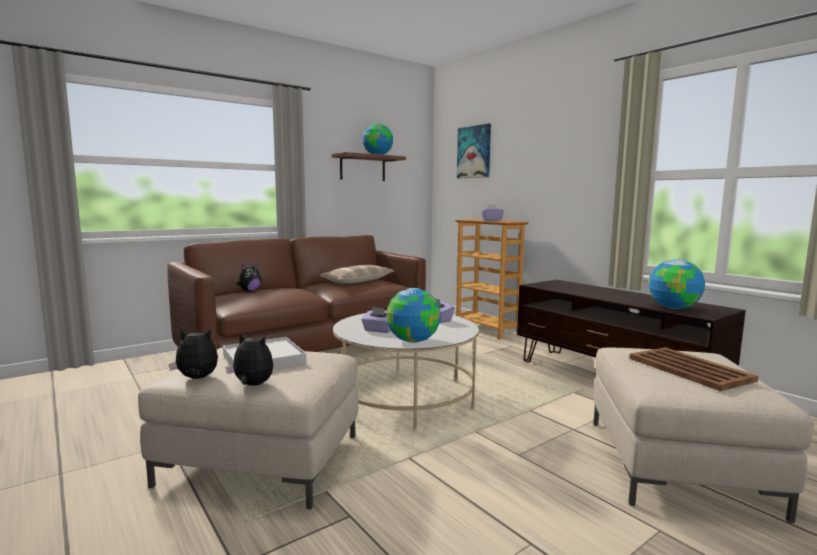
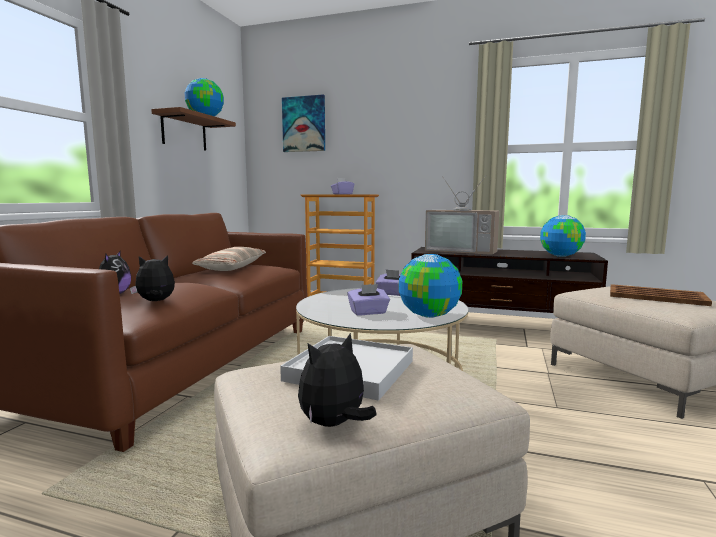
camera: 35 degrees left, 0 degrees up
(252, 385) = (430, 407): plush toy -> plush toy (156, 301)
(580, 288) = (462, 250): none -> television

